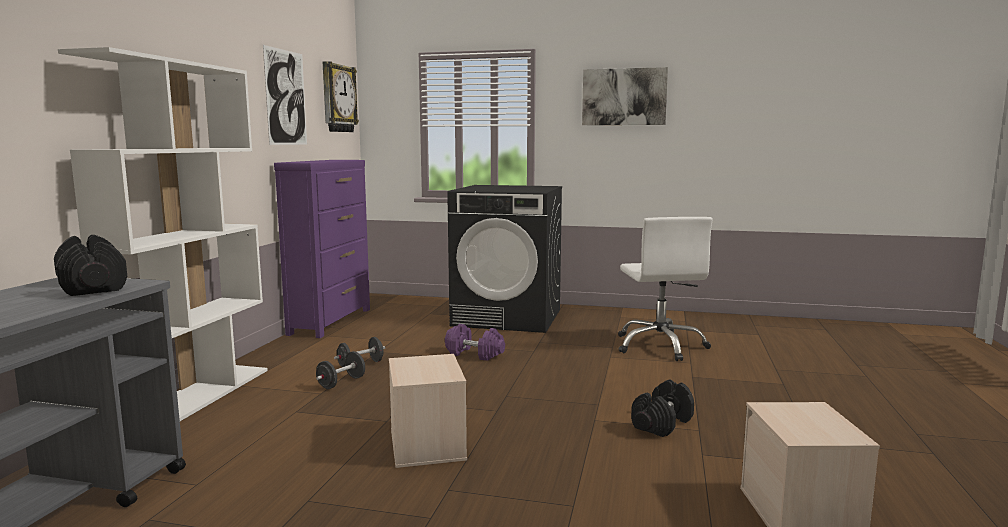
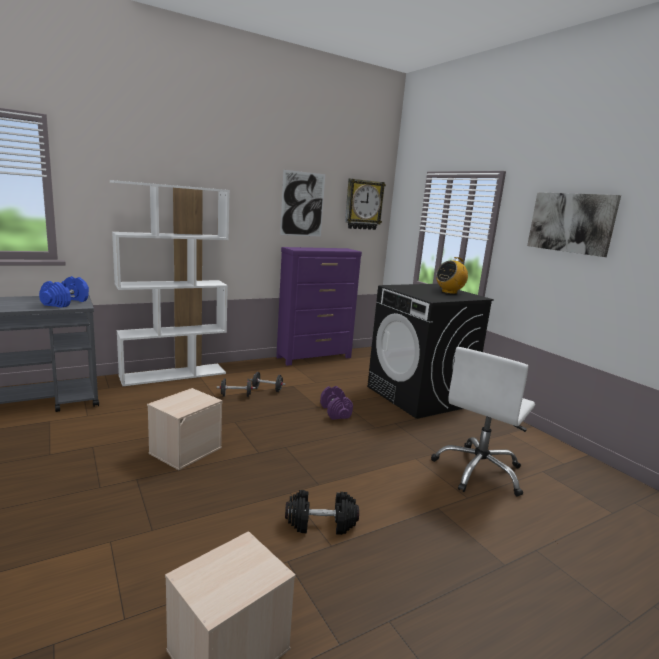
camera: 45 degrees right, 5 degrees up
(93, 287) = (66, 303): black dumbbell -> blue dumbbell
(517, 187) = (449, 292): none -> radio

